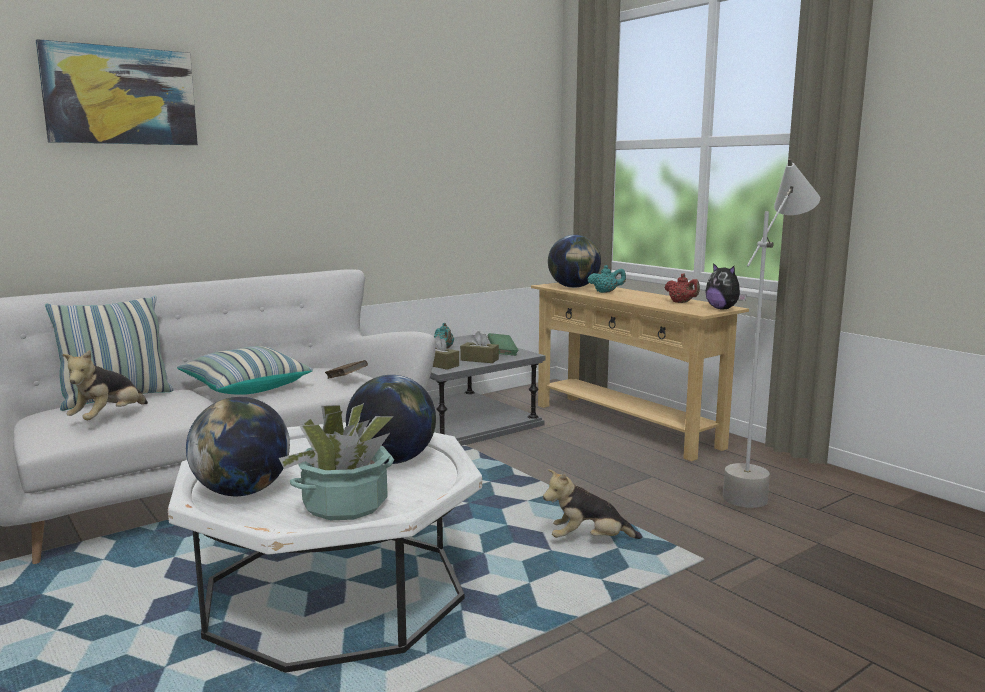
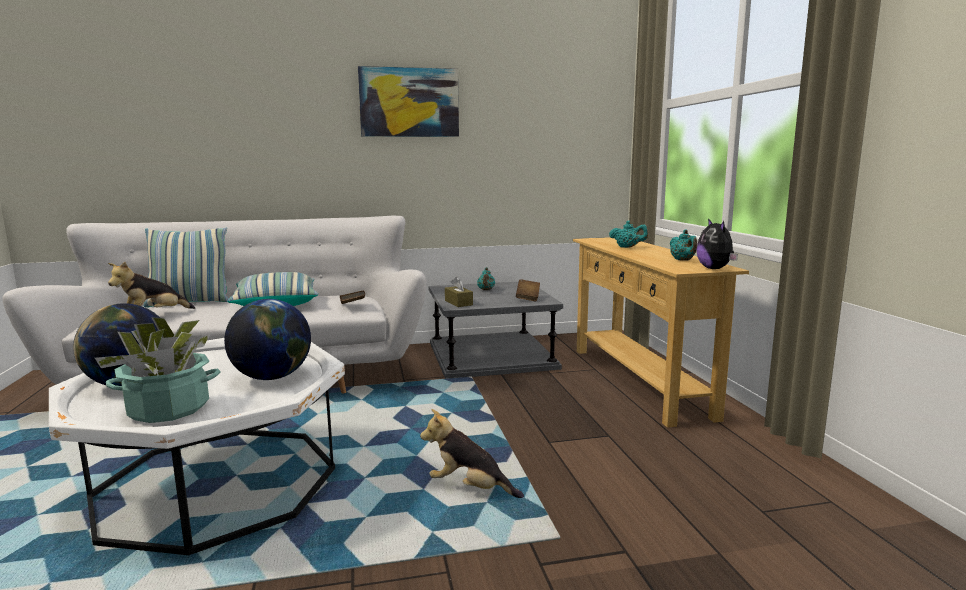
camera: 25 degrees right, 0 degrees up
(120, 96) = (220, 75): picture -> picture (409, 102)
(479, 360) = (498, 302): brown tissue box -> none
(502, 353) = (528, 298): green book -> brown book
(574, 287) = (607, 242): globe -> none
(681, 303) = (683, 260): red teapot -> turquoise teapot
(758, 487) = (713, 470): grey floor lamp -> none

